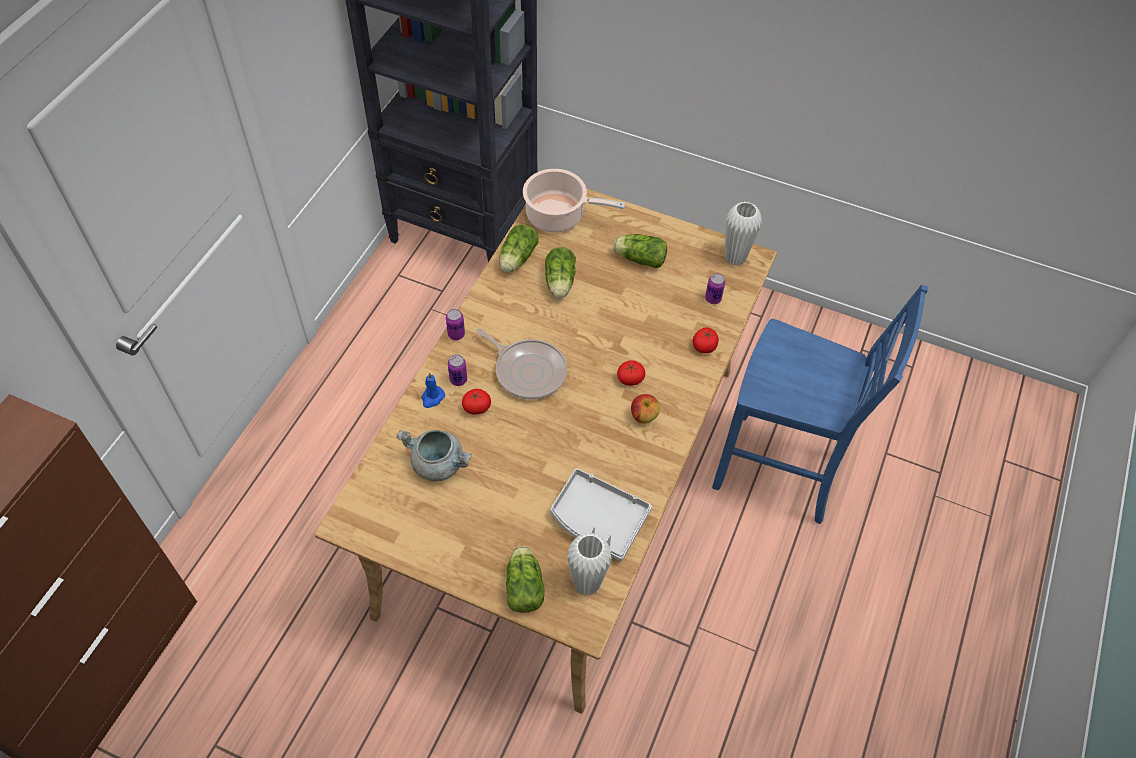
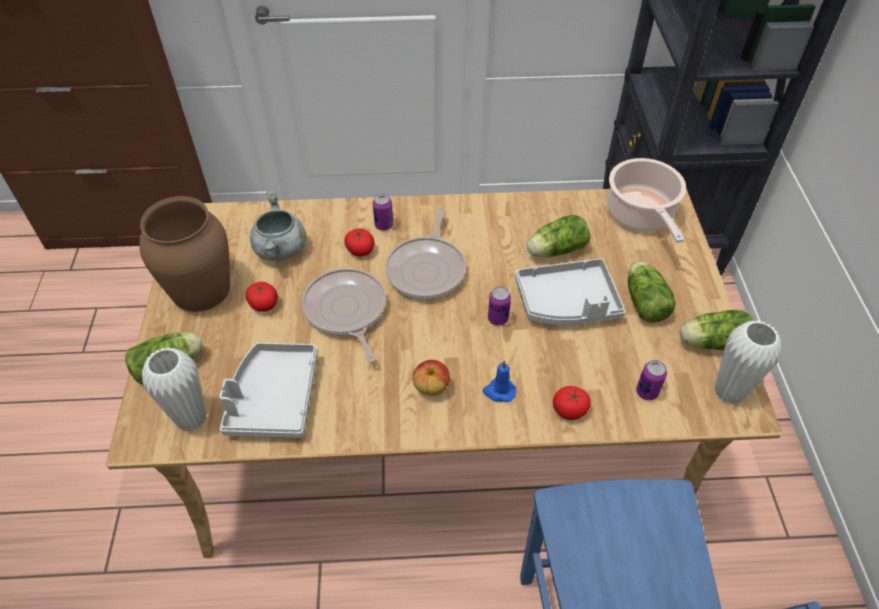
camera: 65 degrees right, 5 degrees down
(432, 398) = (352, 216): blue candle -> blue candle (499, 391)
(448, 539) = (201, 289): none -> brown vase
(456, 334) = (434, 203): can -> can (498, 318)
(516, 259) = (557, 208): lettuce -> lettuce (711, 342)
(538, 442) = (346, 311): none -> frying pan
(614, 301) = (567, 303): none -> grey tray
(630, 378) = (474, 356): tomato -> tomato (264, 304)

